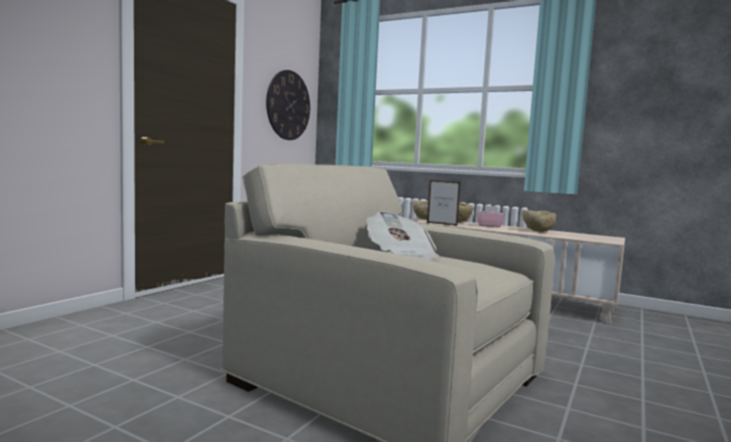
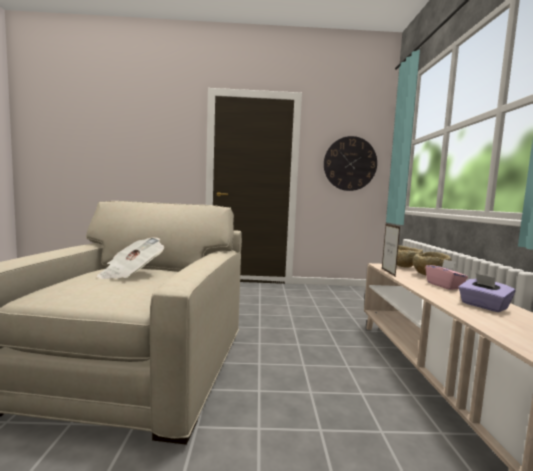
camera: 60 degrees right, 0 degrees up
(537, 231) = (483, 306): beige bowl -> purple tissue box

